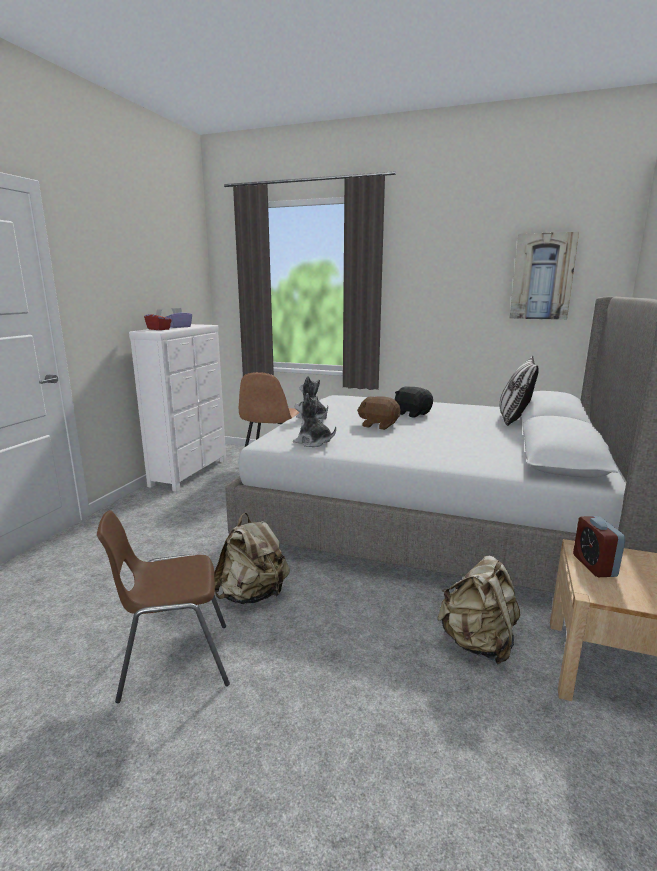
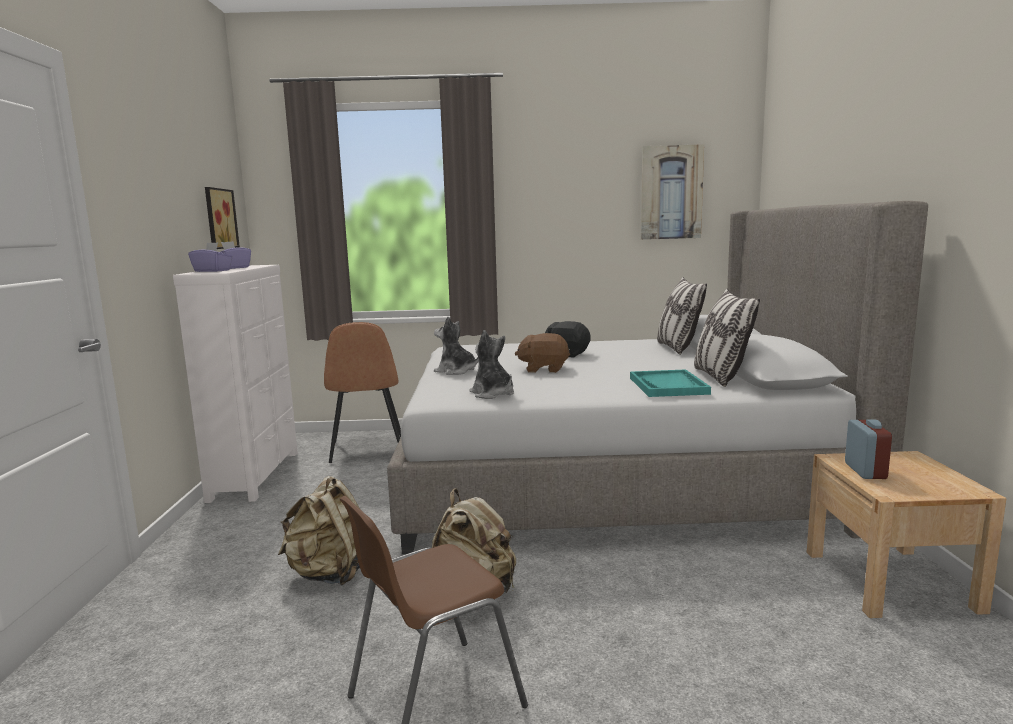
camera: 20 degrees left, 5 degrees down
(159, 329) = (212, 271): red tissue box -> purple tissue box
(180, 290) = (218, 218): none -> picture
(313, 442) = (492, 394): plush toy -> plush toy turned 45 degrees clockwise
(457, 455) = (668, 386): none -> turquoise tray
(477, 643) = (758, 588): beige backpack -> beige backpack (329, 574)
(515, 453) = (720, 377): none -> pillow
(594, 565) = (865, 471): alarm clock -> alarm clock turned 150 degrees counterclockwise

